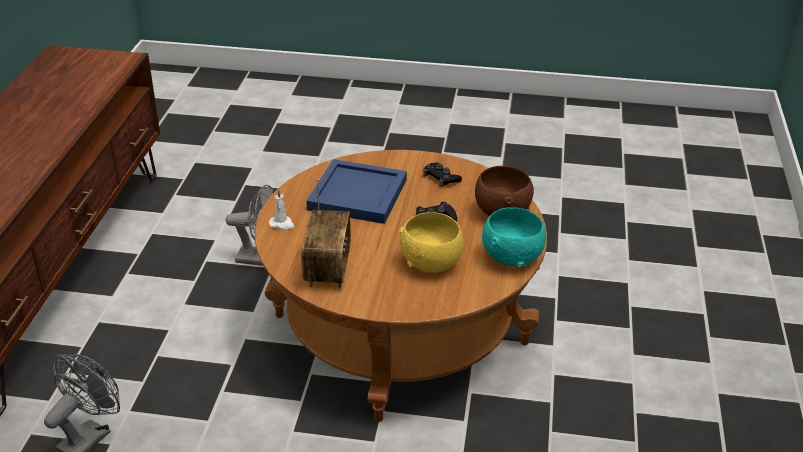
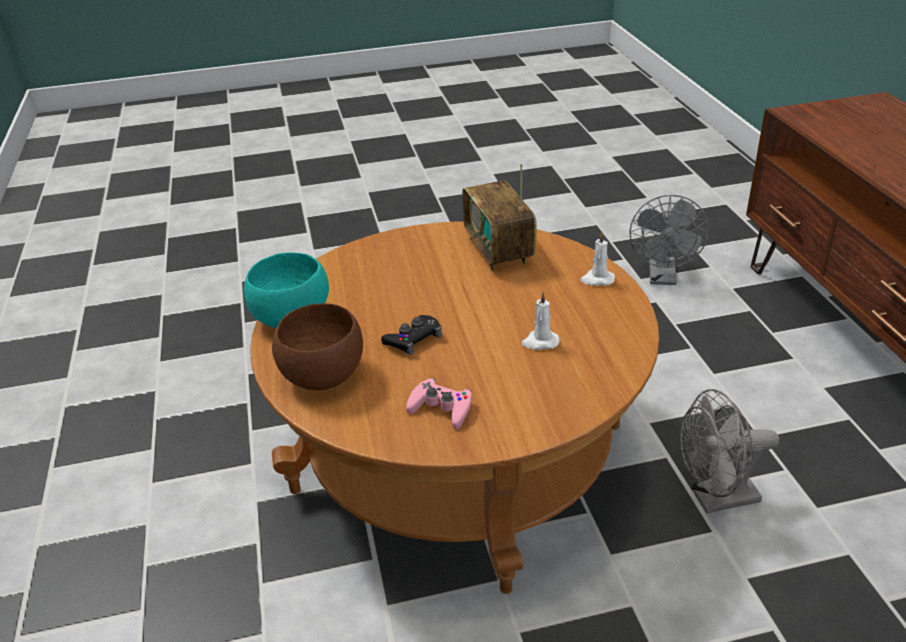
camera: 160 degrees right, 0 degrees up
(358, 196) = (540, 342): blue tray -> white candle
(432, 263) = (387, 286): yellow bowl -> none
(441, 178) = (441, 408): black game controller -> pink game controller

